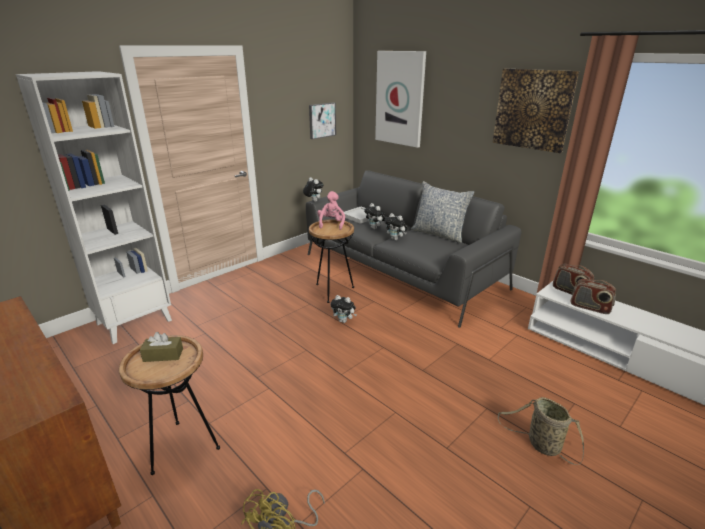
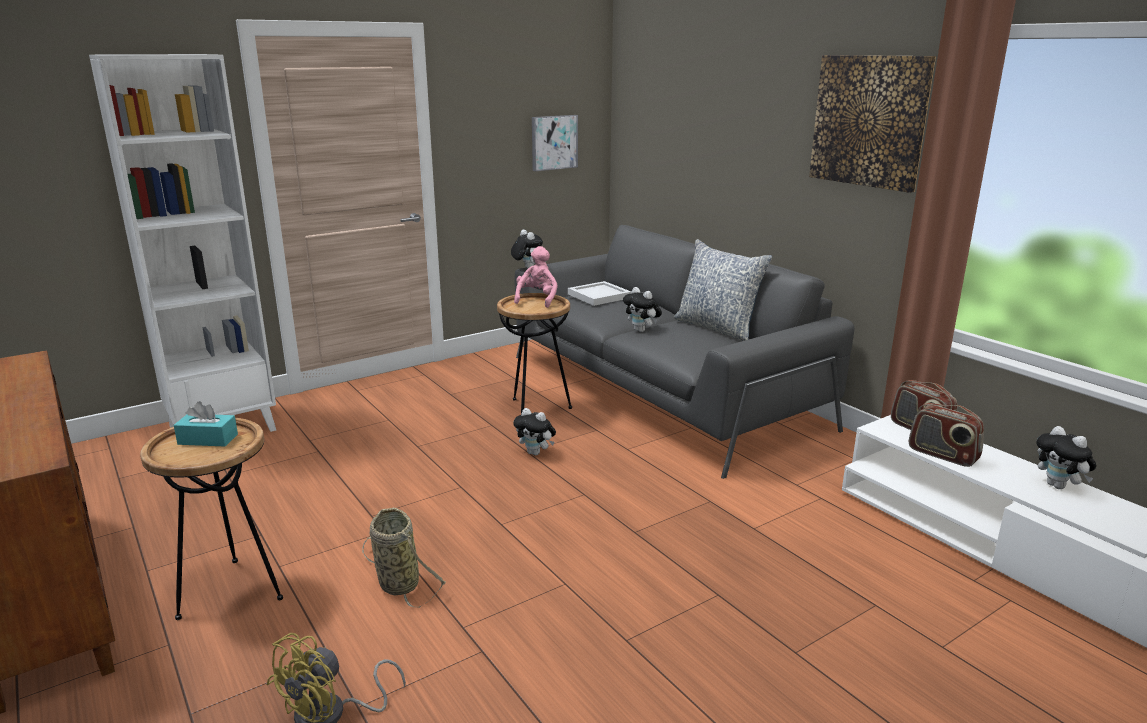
camera: 10 degrees right, 5 degrees down
(163, 355) = (208, 439): brown tissue box -> turquoise tissue box
(375, 228) = (615, 314): plush toy -> plush toy (1059, 486)
(400, 99) = (677, 109): picture -> none
(541, 444) = (787, 655): basket -> basket (397, 582)

